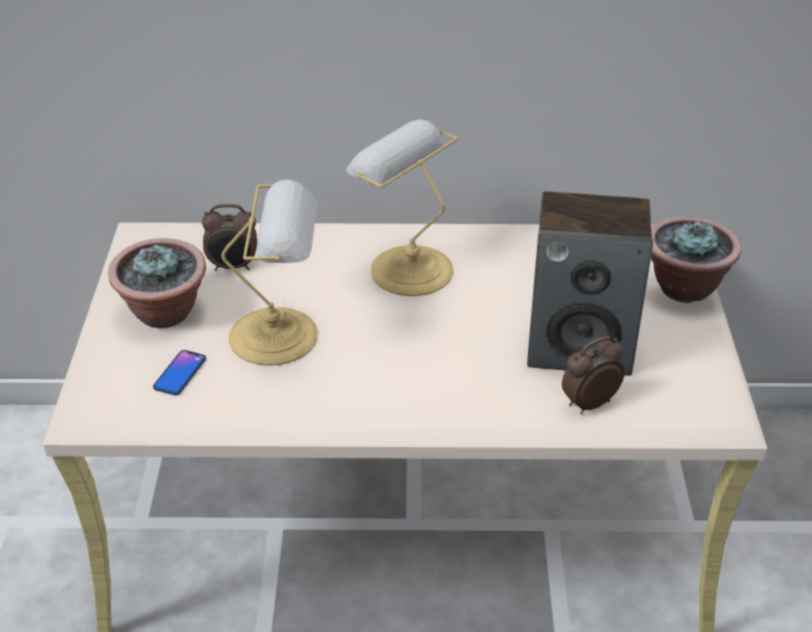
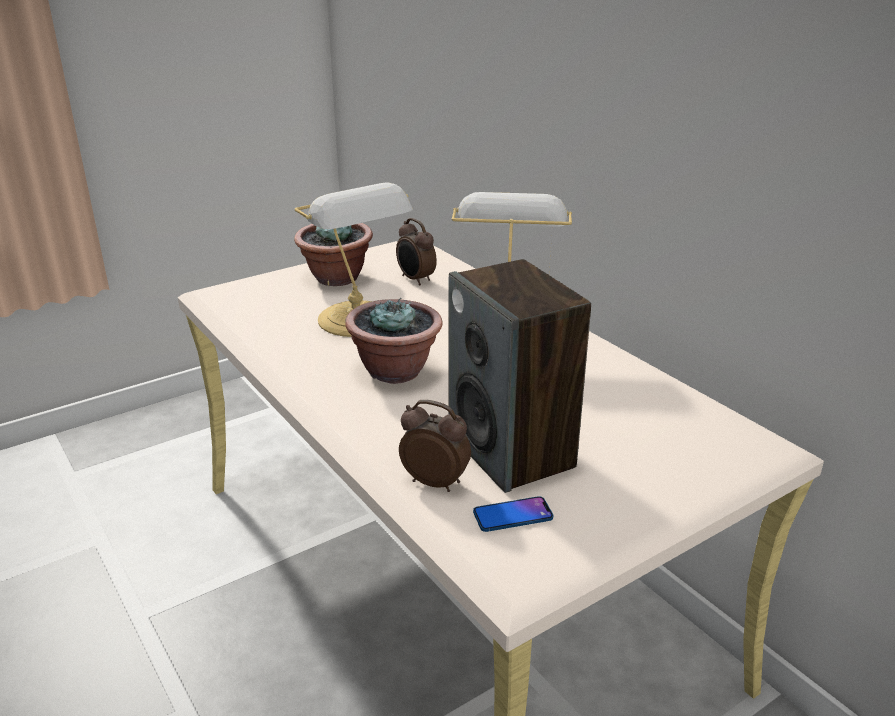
camera: 55 degrees right, 10 degrees down
(180, 373) = (279, 304): phone -> phone (513, 515)
(684, 287) = (692, 481): potted plant -> potted plant (395, 371)

